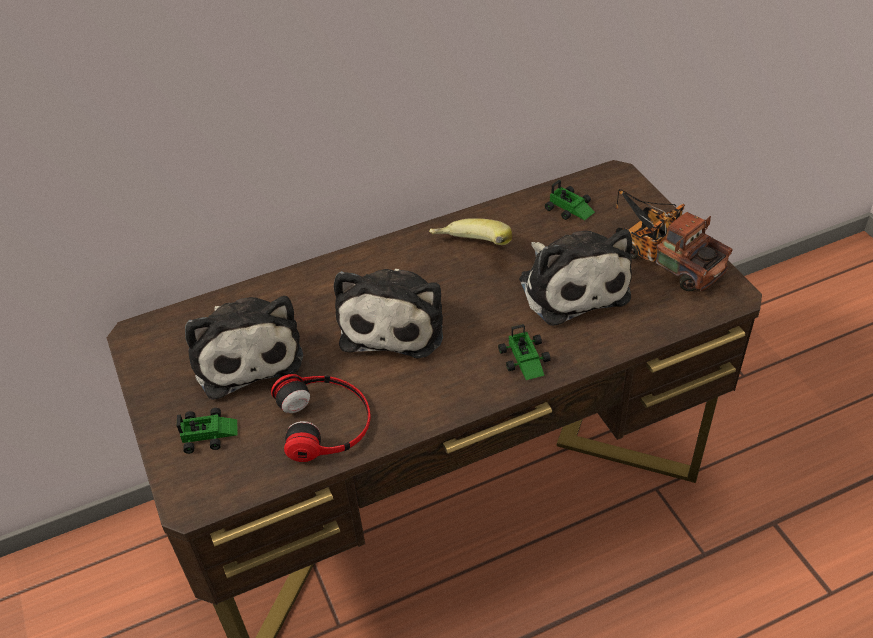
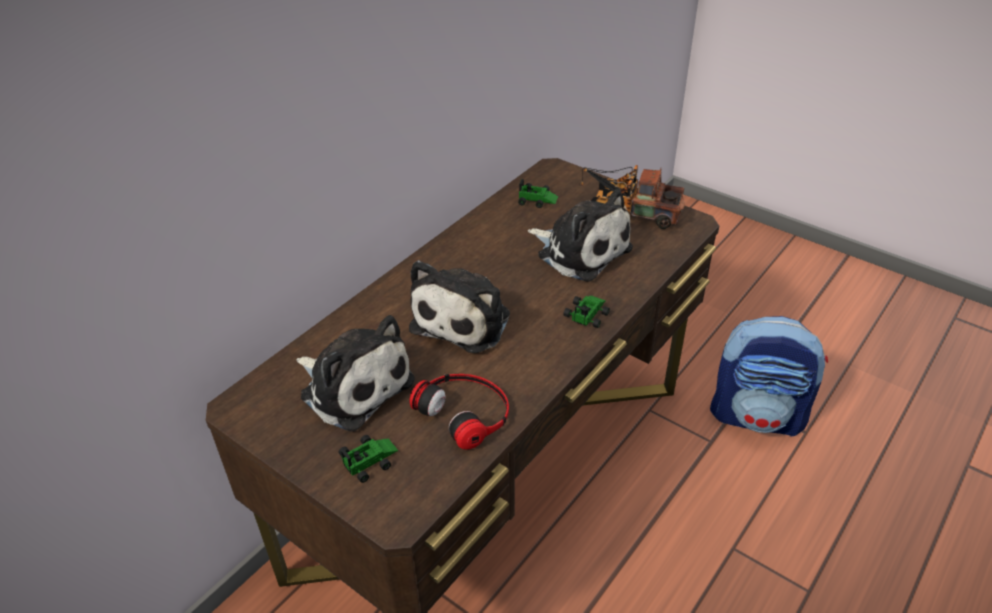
camera: 30 degrees left, 5 degrees down
(394, 322) = (464, 319): plush toy -> plush toy turned 45 degrees clockwise
(470, 251) = (485, 250): banana -> none
(526, 360) = (588, 311): toy car -> toy car turned 105 degrees counterclockwise
(783, 548) = (758, 416): none -> backpack

